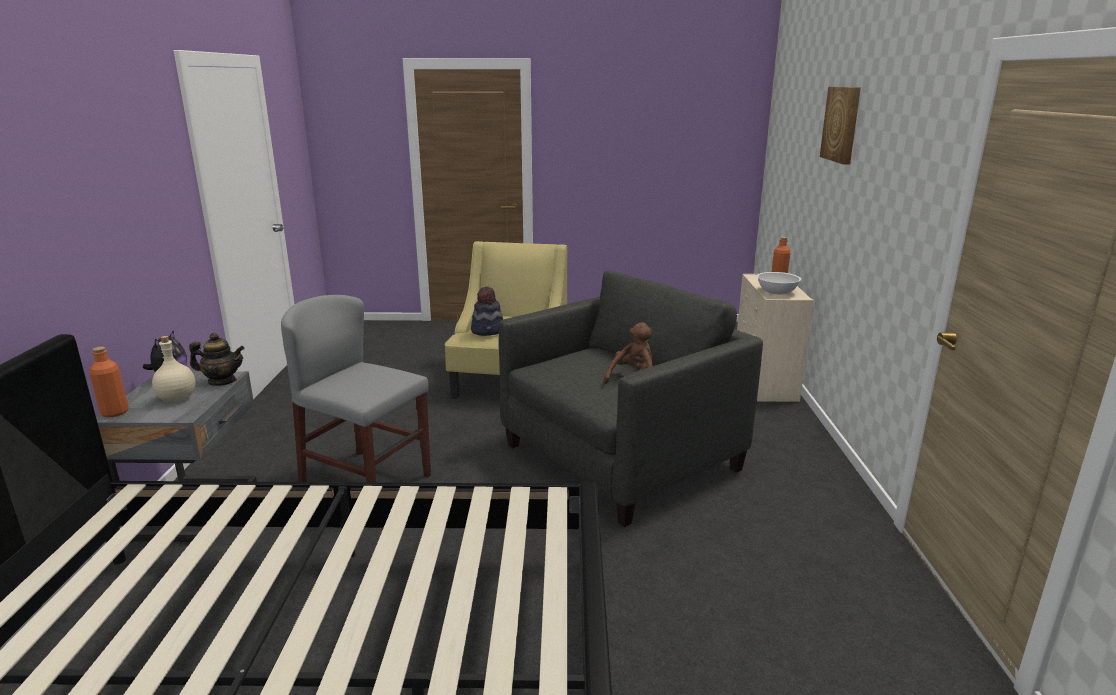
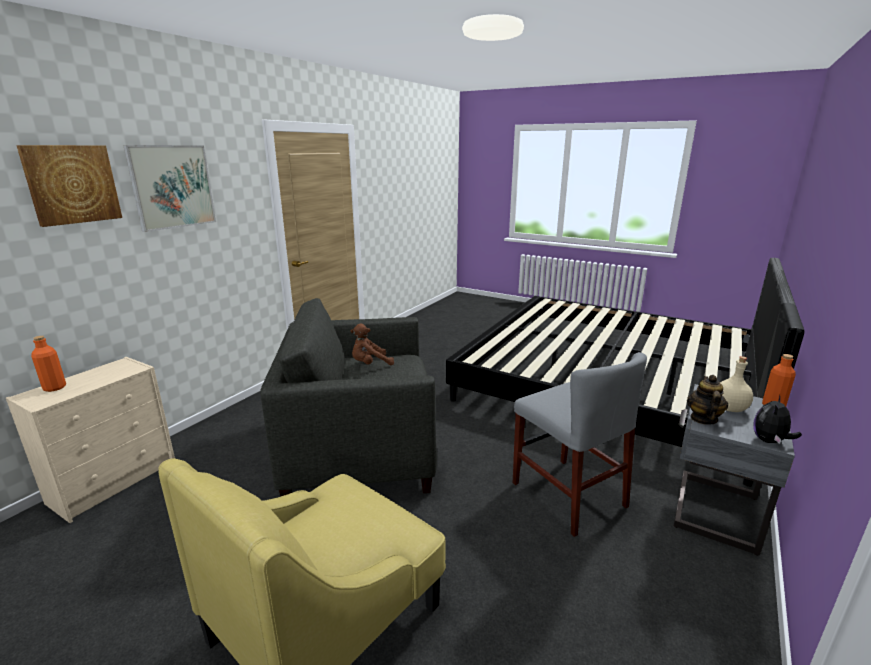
camera: 150 degrees left, 0 degrees up
(222, 381) = (703, 419): teapot -> teapot turned 75 degrees clockwise
(488, 331) = (376, 520): hat -> none
(776, 292) = (114, 373): white bowl -> none
(882, 142) = (172, 187): none -> picture

